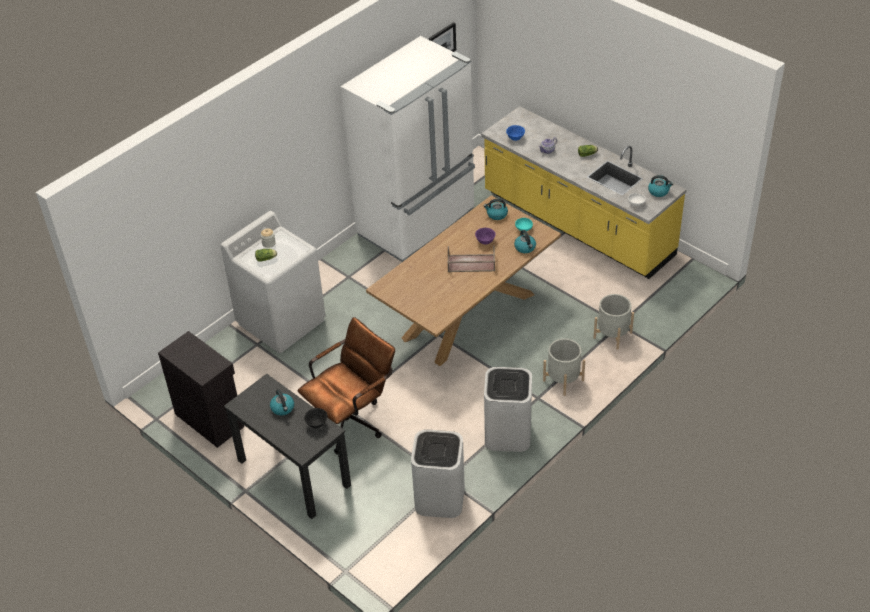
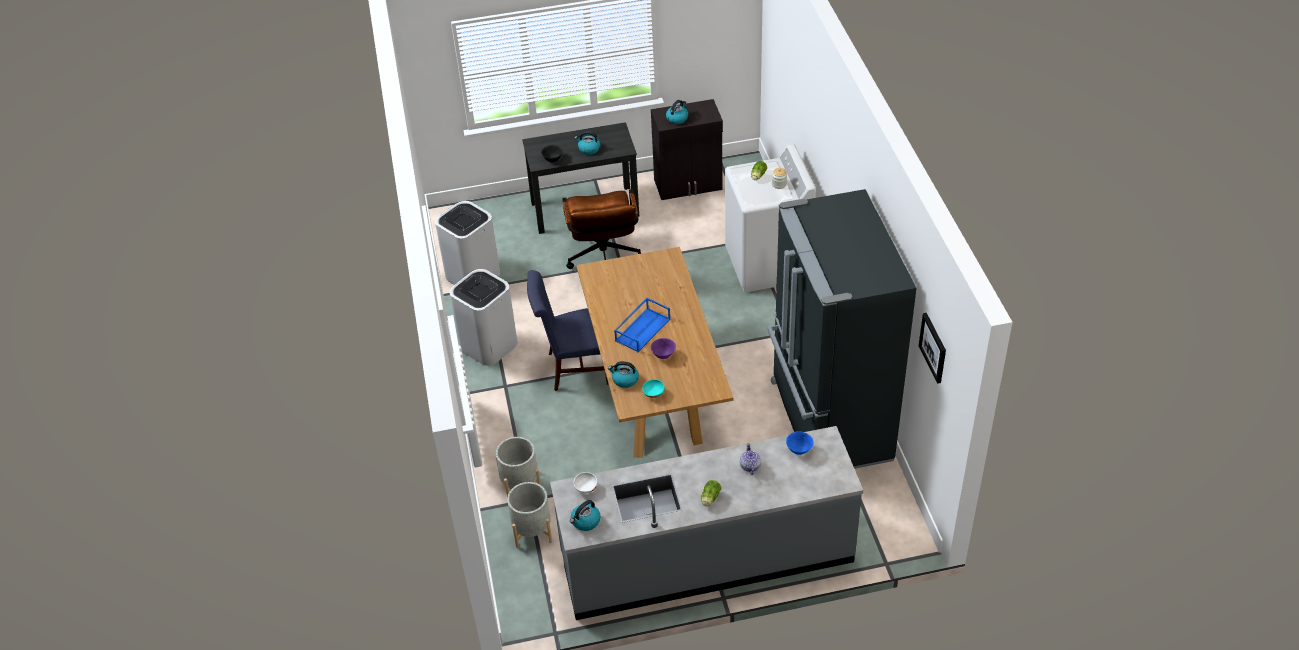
camera: 125 degrees right, 0 degrees up
(418, 224) = (828, 421): white fridge -> black fridge
(470, 263) = (642, 329): brown tray -> blue tray
(485, 369) = (573, 368): none -> blue chair
(496, 214) = (696, 384): kettle -> kettle (677, 118)
(563, 380) = (506, 414): grey planter -> grey planter (532, 531)
(577, 225) = (706, 558): yellow counter -> grey counter

